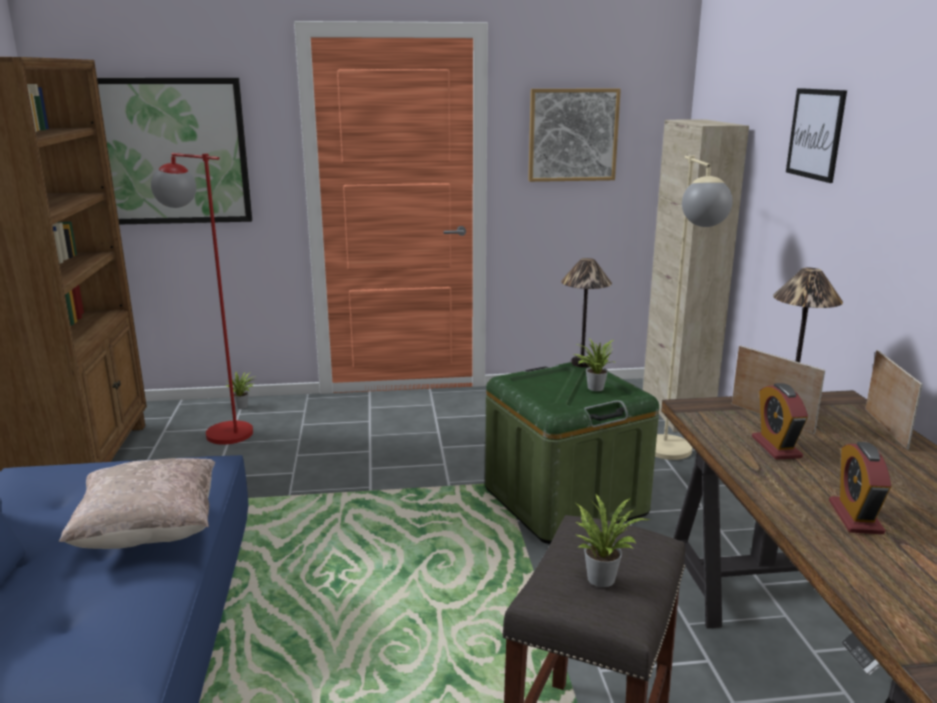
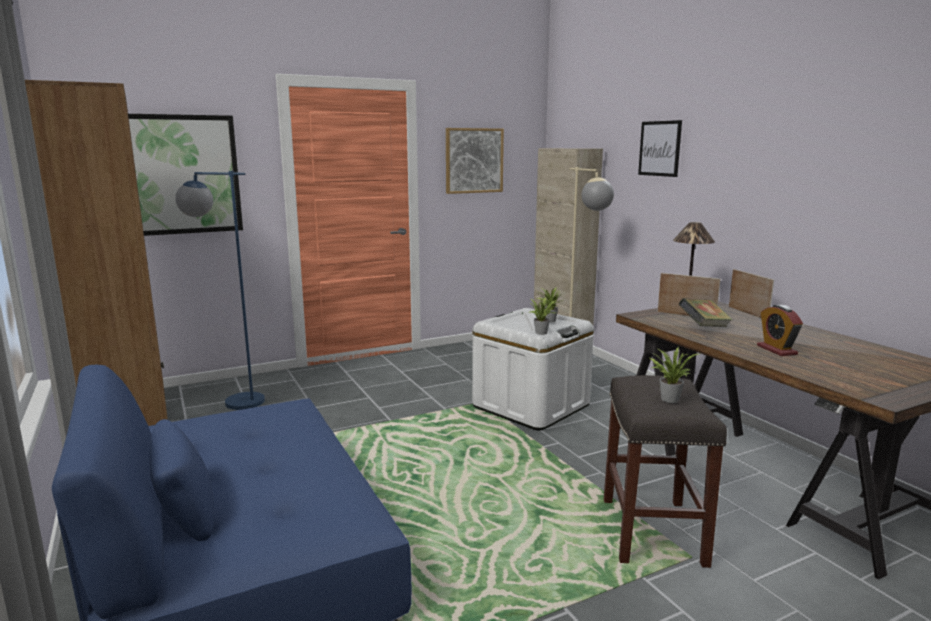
camera: 20 degrees left, 5 degrees down
(149, 532) = (294, 449): beige pillow -> none
(218, 430) = (232, 401): red floor lamp -> blue floor lamp
(243, 406) = (239, 383): potted plant -> potted plant (543, 332)
(565, 501) = (531, 406): green storage box -> white storage box
(581, 363) = (527, 309): table lamp -> none
(776, 447) = (704, 327): alarm clock -> book

